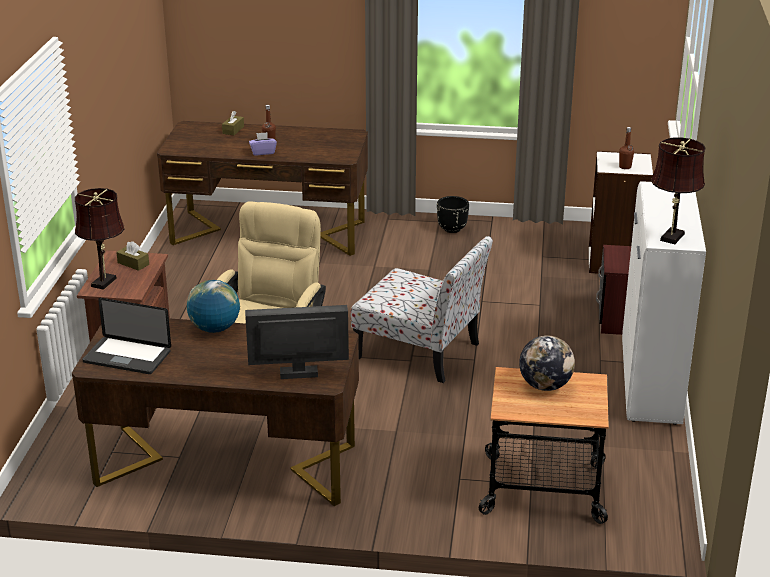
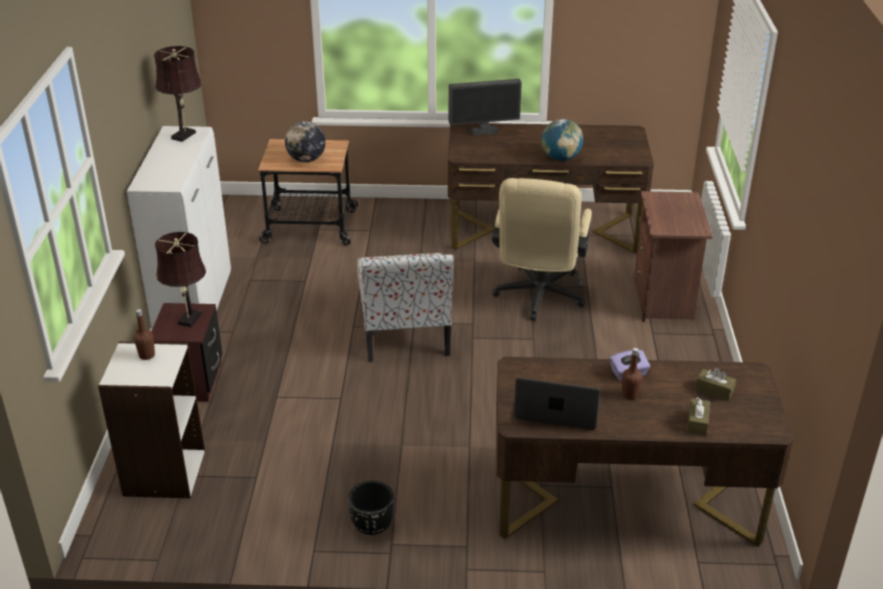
camera: 175 degrees right, 5 degrees up
(105, 281) = (685, 205): brown table lamp -> brown table lamp (188, 320)
(127, 357) = (613, 138): laptop -> laptop (557, 410)
(133, 264) = (674, 222): brown tissue box -> brown tissue box (714, 390)
(420, 351) = (405, 332): chair -> chair turned 120 degrees counterclockwise

